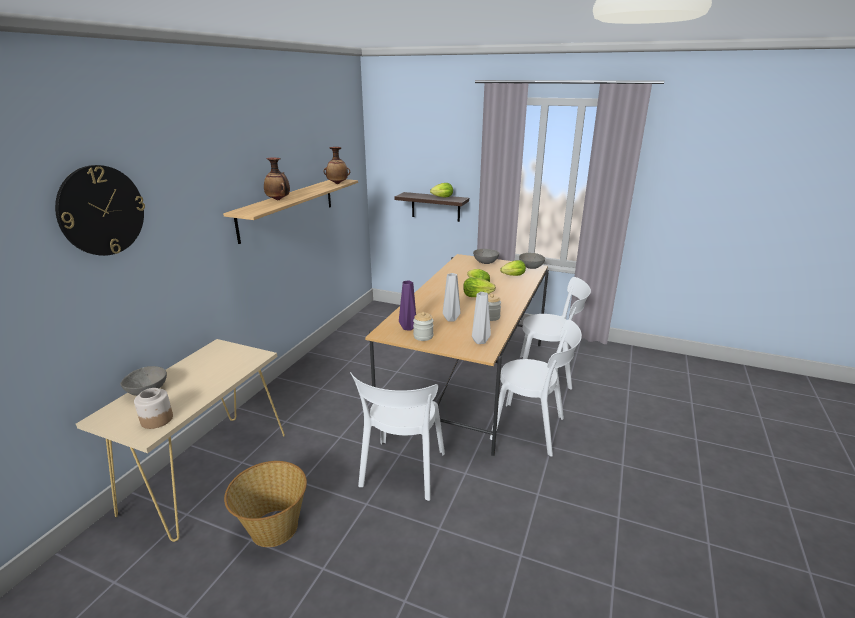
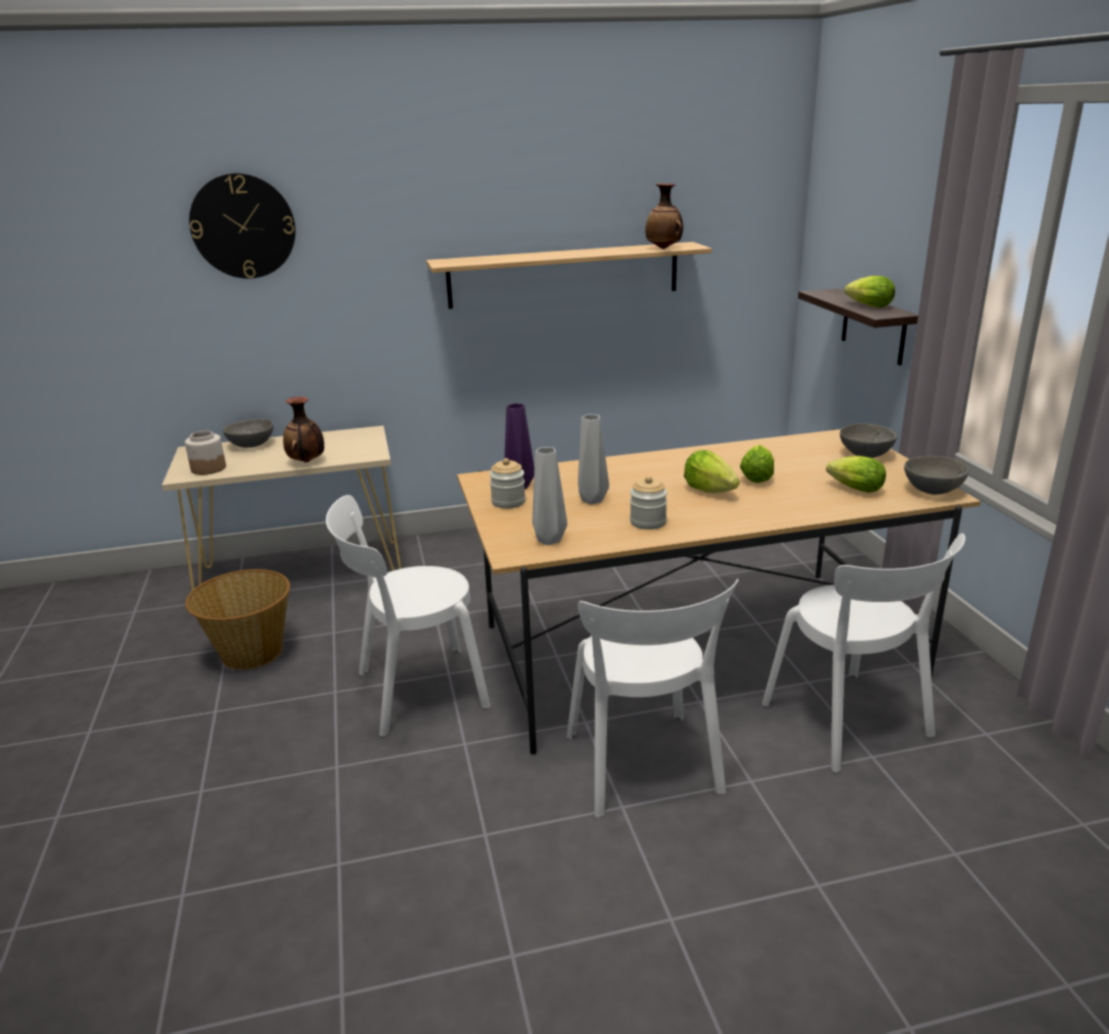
camera: 55 degrees right, 0 degrees up
(278, 200) = (522, 256): vase -> vase (307, 462)

